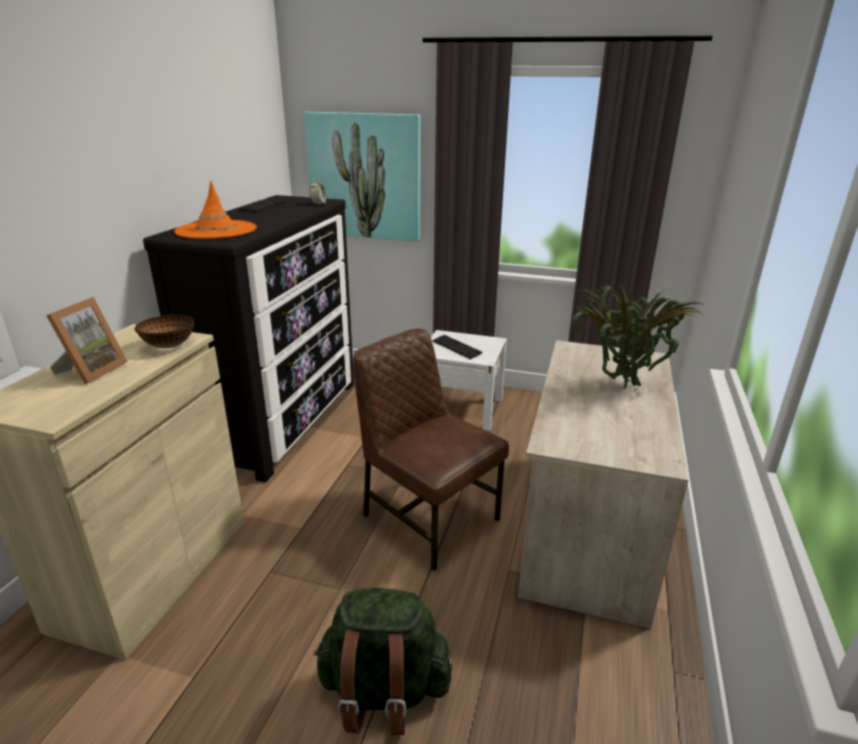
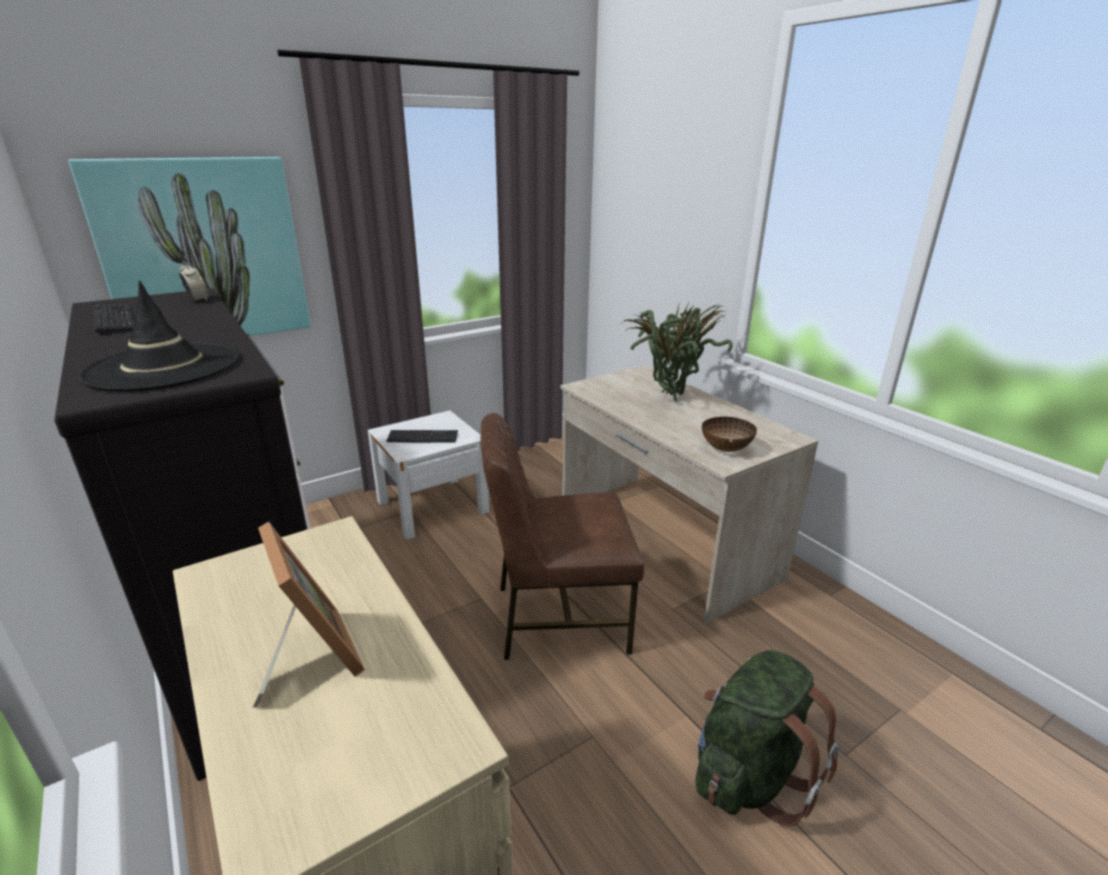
camera: 50 degrees left, 0 degrees up
(170, 345) = (333, 558): bowl -> bowl (725, 448)
(216, 230) = (164, 367): orange hat -> black hat

